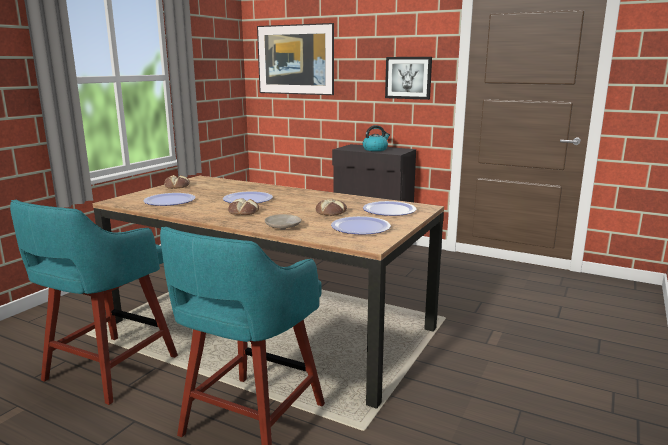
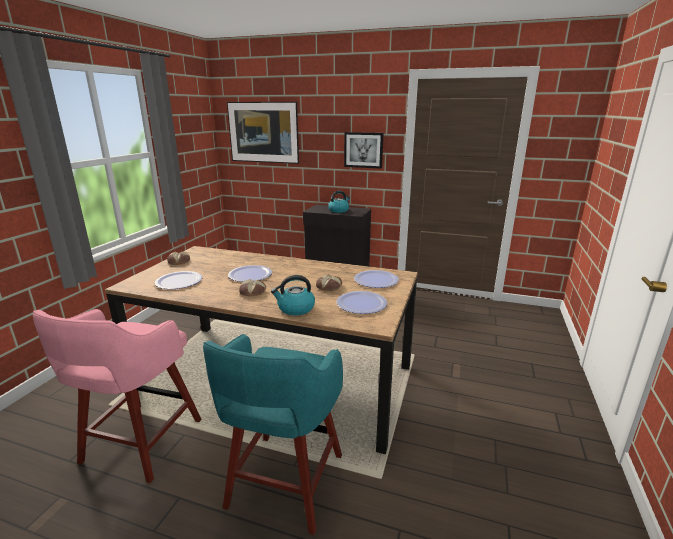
camera: 10 degrees left, 5 degrees up
(108, 370) = (140, 443): turquoise stool -> pink stool
(283, 227) = (295, 308): beige plate -> kettle

